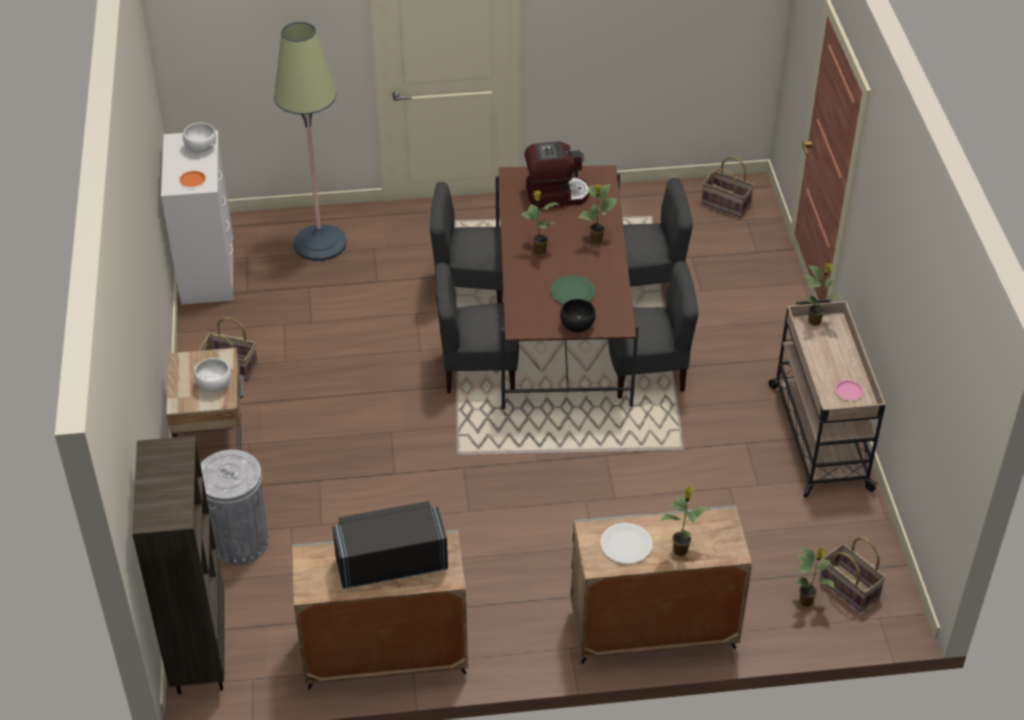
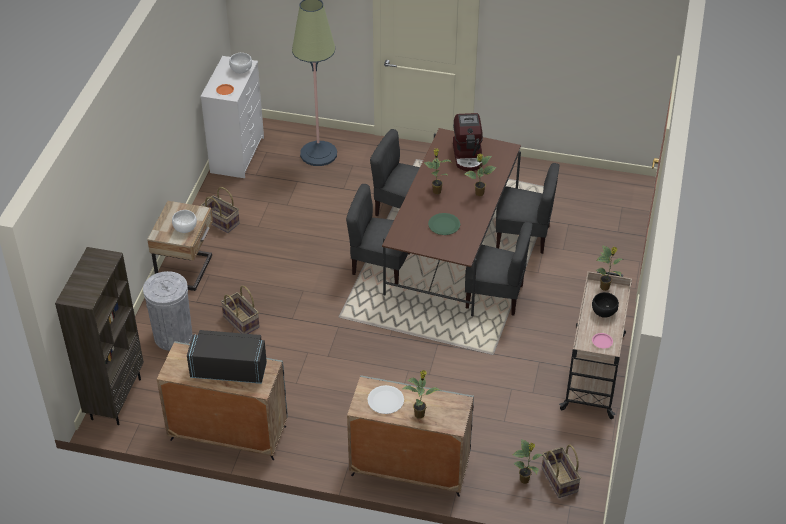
camera: 20 degrees right, 0 degrees up
(556, 195) = (468, 156): coffee machine -> coffee machine turned 75 degrees clockwise
(577, 326) = (434, 248): black bowl -> black bowl (603, 312)
(726, 204) = (613, 192): basket -> basket (242, 321)

